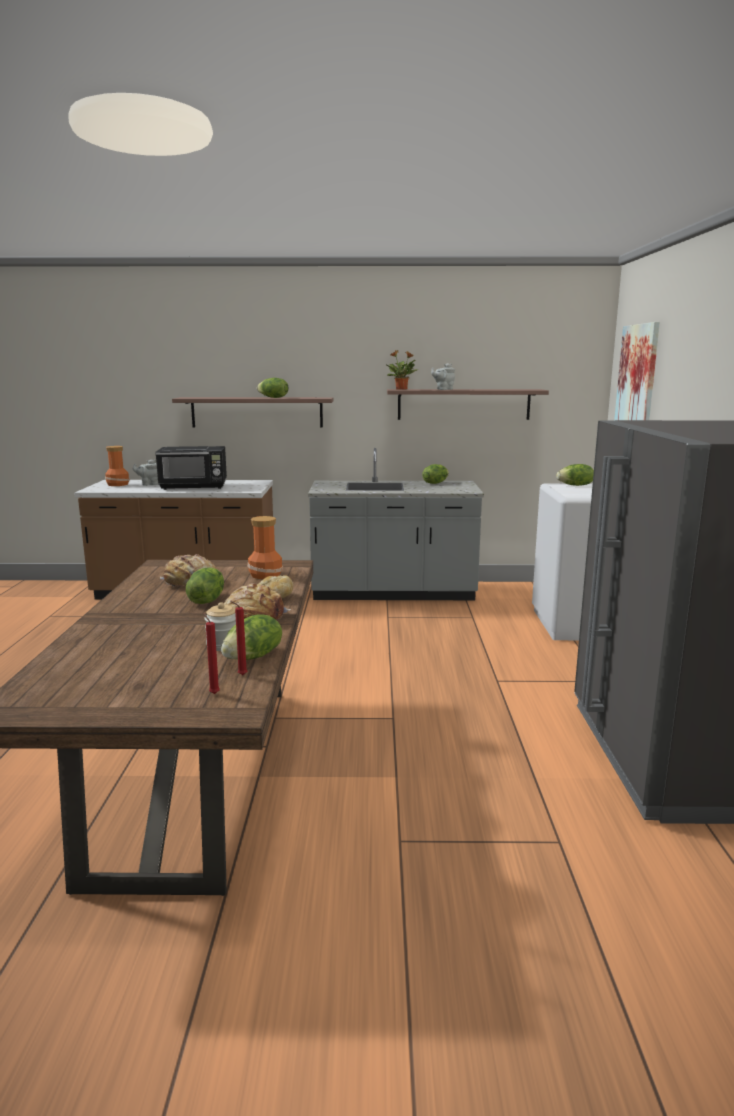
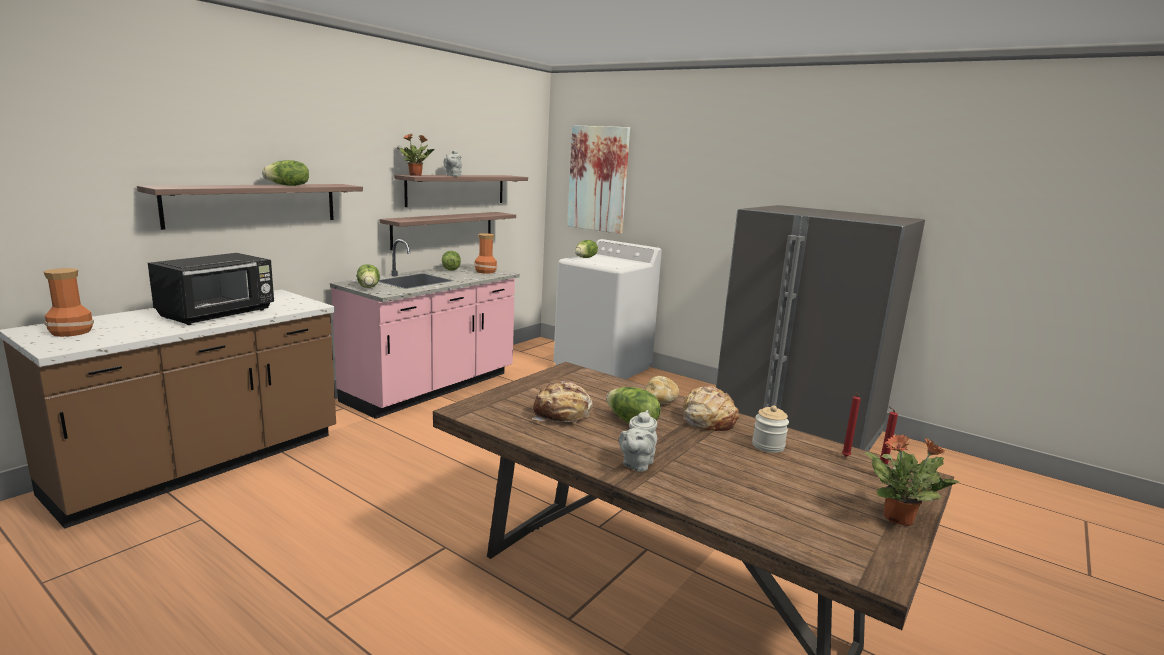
camera: 55 degrees left, 0 degrees up
(116, 710) = (899, 519): none -> potted plant
(149, 484) = (129, 322): grey teapot -> grey teapot (636, 464)
(254, 657) = (807, 443): lettuce -> lettuce (369, 287)
(264, 575) = (584, 385): vase -> vase (485, 271)
(393, 593) = (432, 388): grey counter -> pink counter
(445, 444) = (443, 229): none -> shelf

